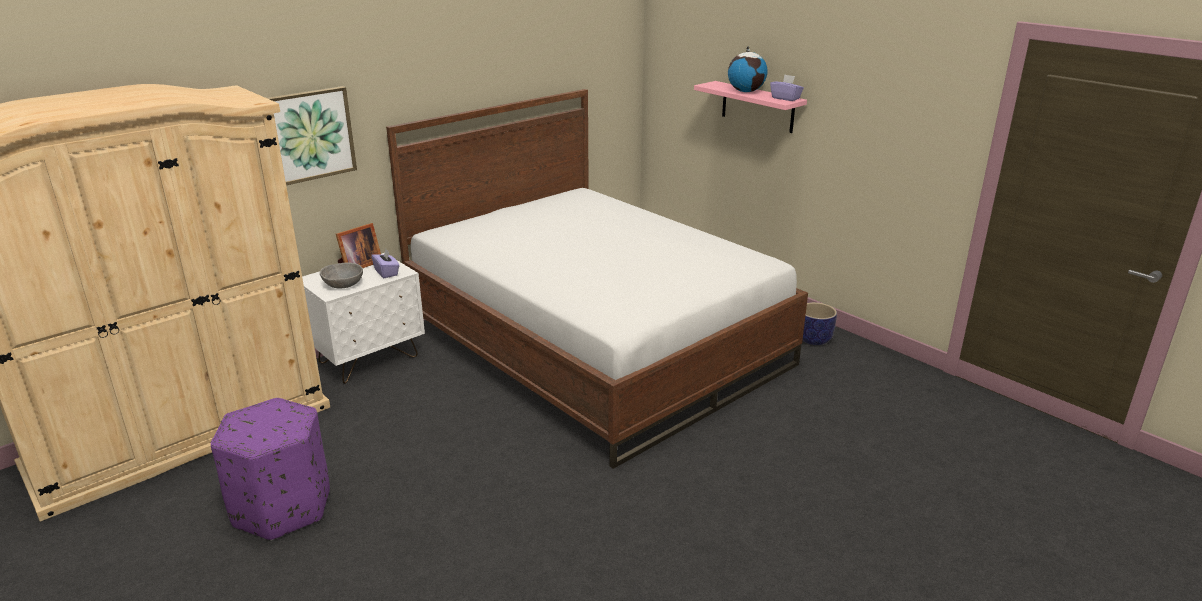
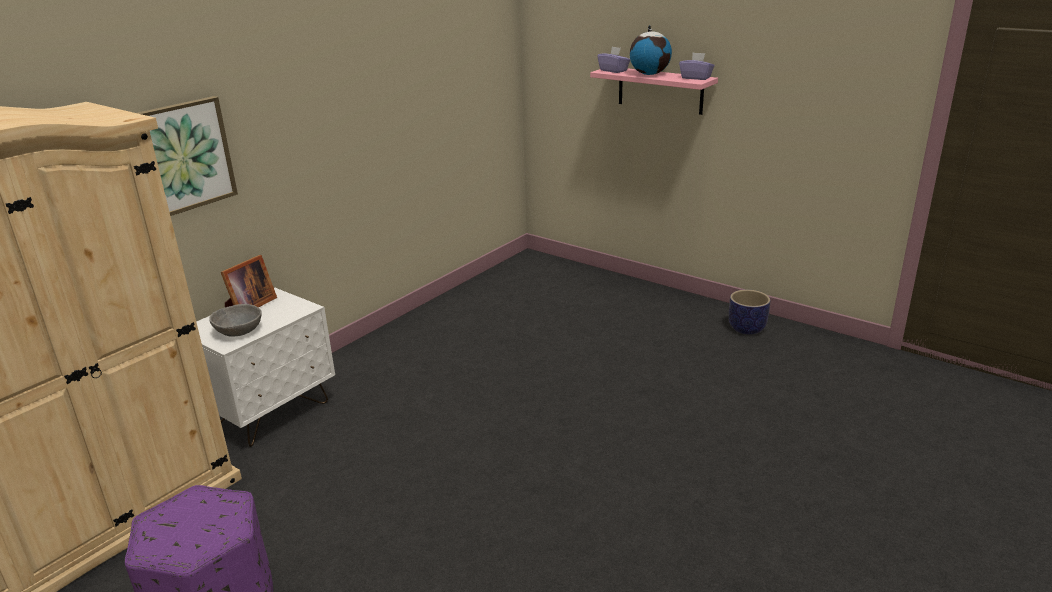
camera: 10 degrees left, 0 degrees up
(387, 273) = (286, 311): purple tissue box -> purple tissue box (613, 70)
(596, 345) = (524, 363): bed -> none

